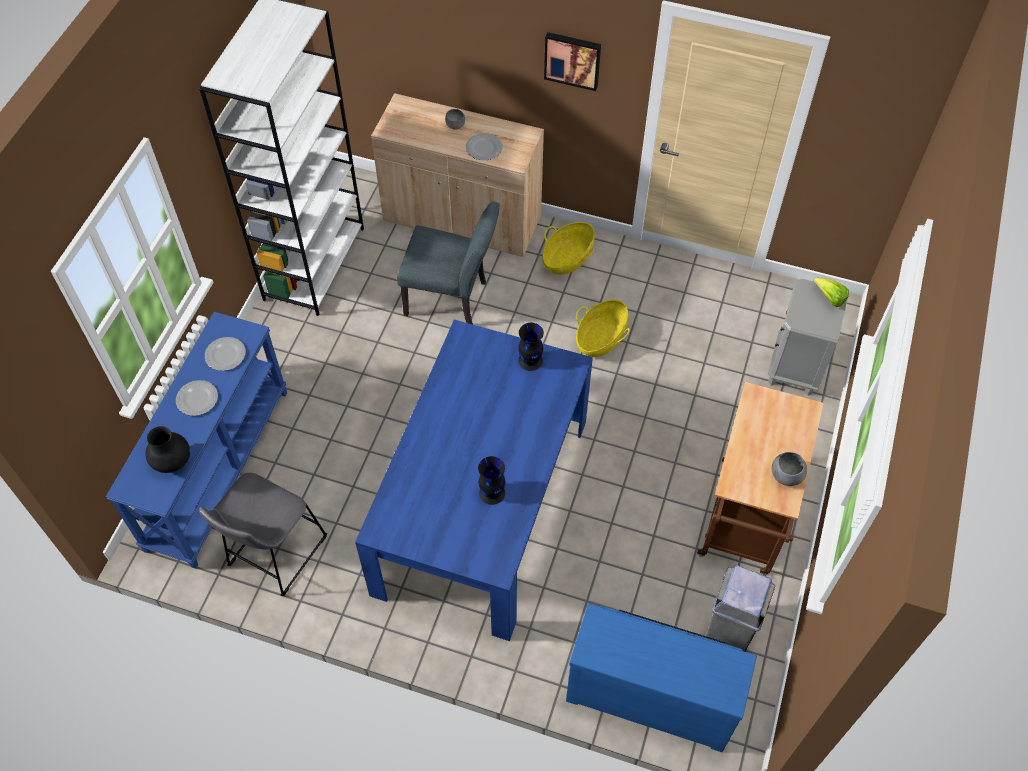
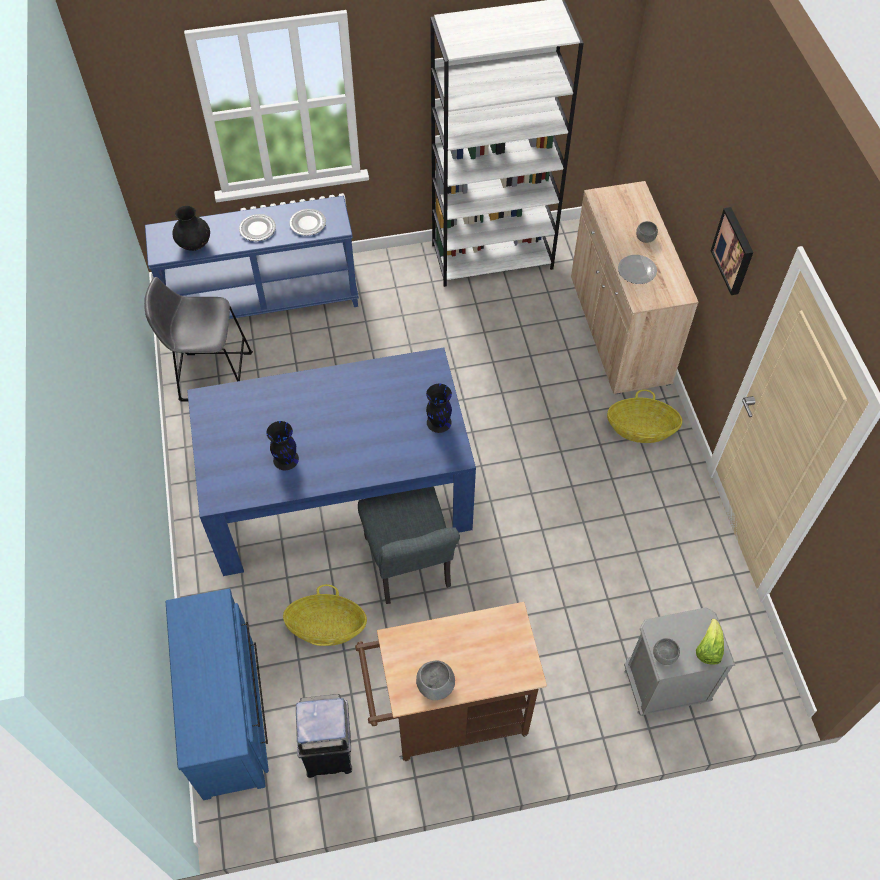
camera: 60 degrees right, 0 degrees up
(452, 300) = (528, 367): grey chair -> grey chair (410, 568)
(601, 338) = (572, 498): basket -> basket (327, 627)
(821, 327) = (664, 655): none -> grey bowl

